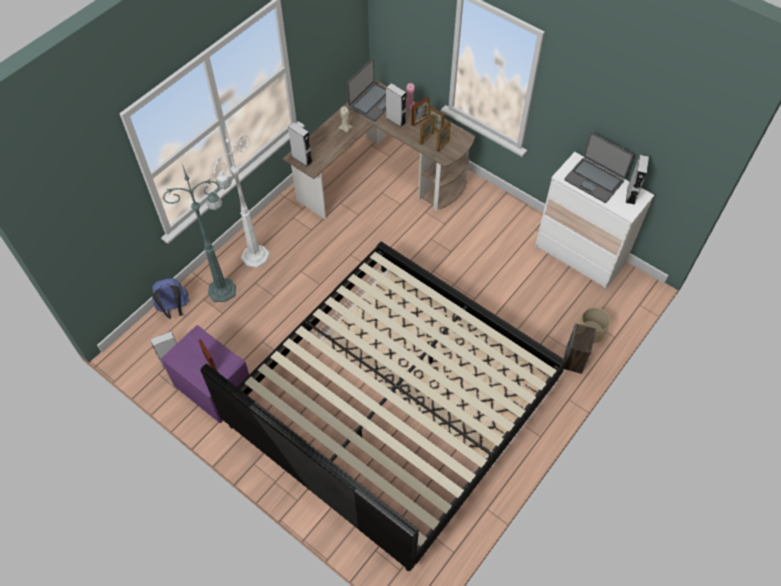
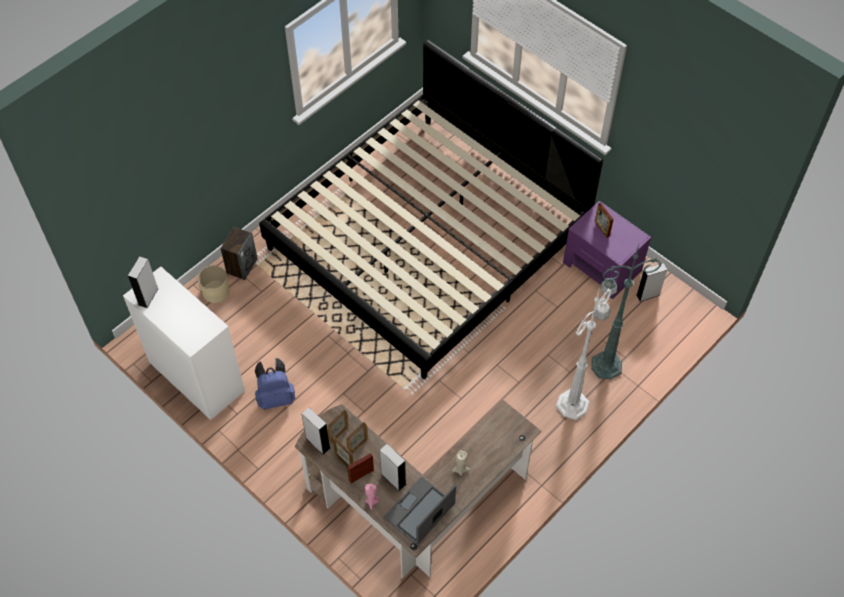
camera: 175 degrees left, 0 degrees up
(174, 309) = (656, 348): blue backpack -> blue backpack (276, 397)
(302, 159) = (516, 426): grey speaker -> grey speaker (318, 443)
(594, 180) = (181, 317): laptop -> none

